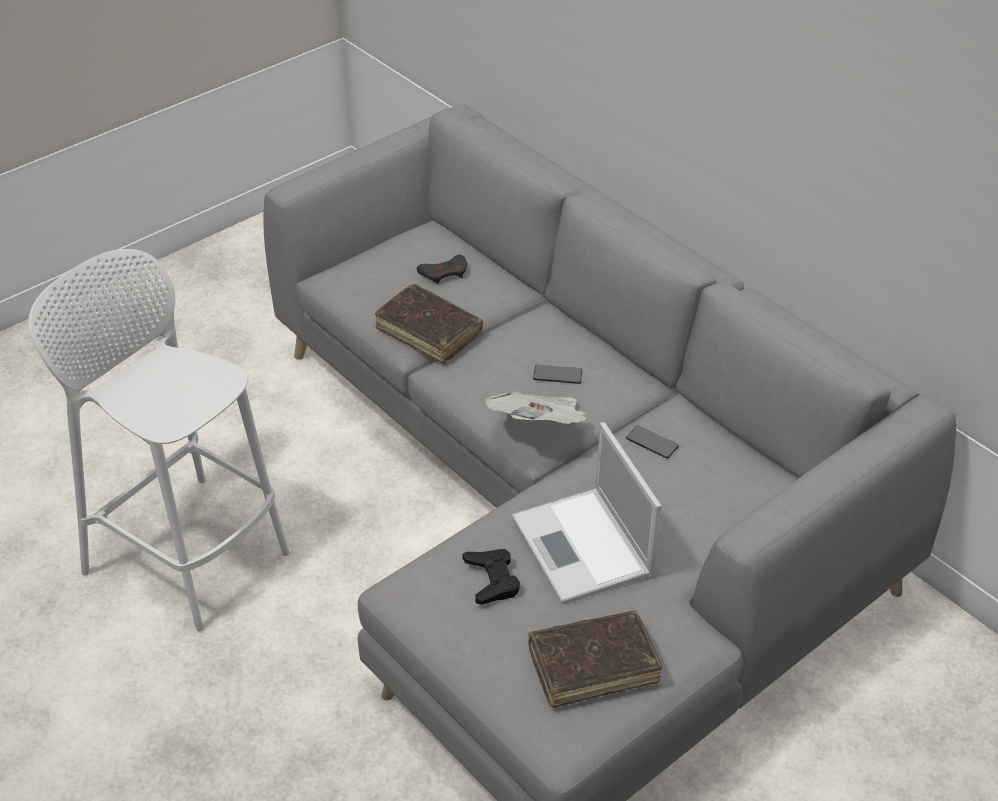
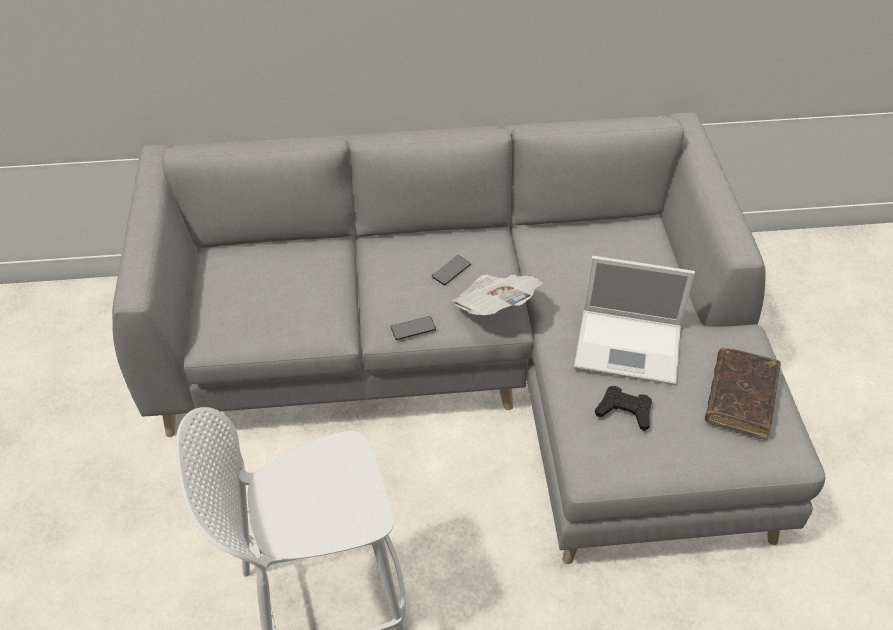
camera: 55 degrees left, 5 degrees up
(429, 331) = (335, 314): brown book -> none
(444, 273) = (278, 272): grey game controller -> none
(652, 443) = (553, 262): phone -> phone (413, 328)

